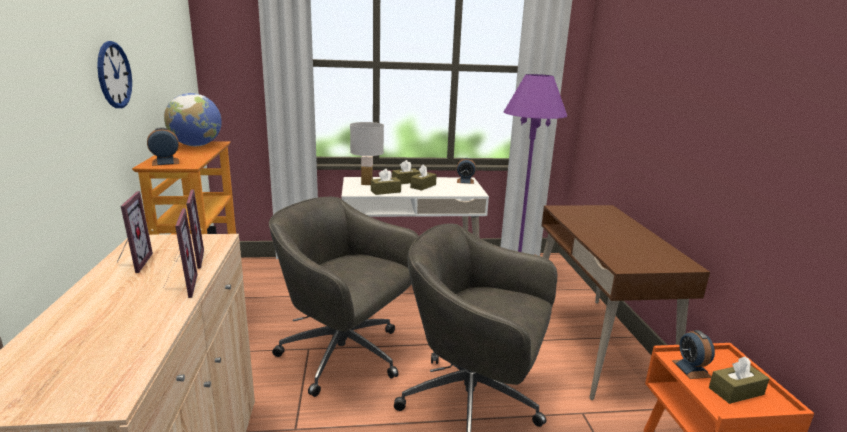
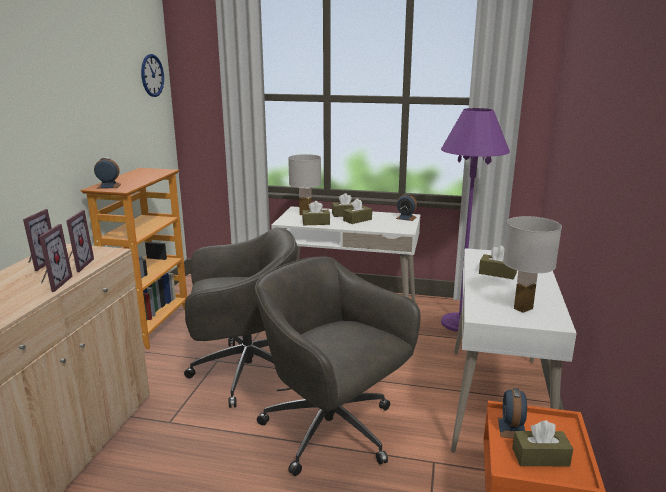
camera: 20 degrees right, 0 degrees up
(114, 75) = (69, 115): wall clock -> wall clock (152, 75)
(196, 145) = (148, 172): globe -> none
(345, 356) = (244, 372): grey office chair -> grey office chair turned 120 degrees clockwise
(594, 225) = (497, 273): none -> brown tissue box
(595, 344) = (498, 401): brown desk -> white desk
(648, 255) = (523, 308): none -> white table lamp

